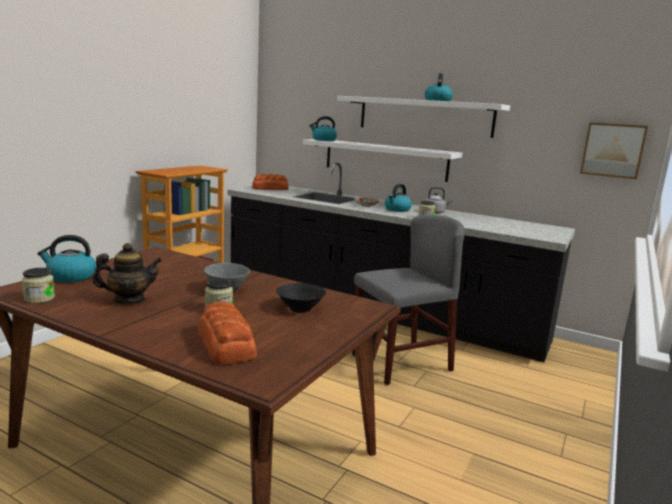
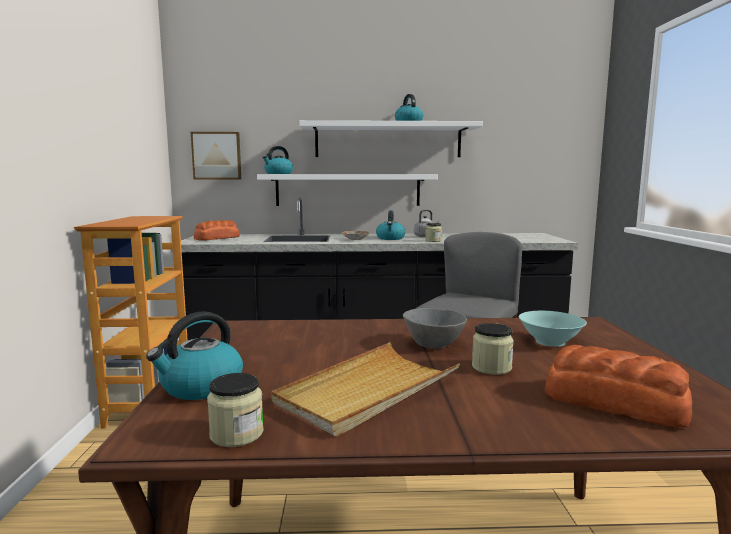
camera: 30 degrees left, 5 degrees down
(129, 300) = (368, 391): teapot -> beige tray
(299, 308) = (550, 342): black bowl -> turquoise bowl
(613, 150) = (563, 159): picture -> picture (217, 156)

